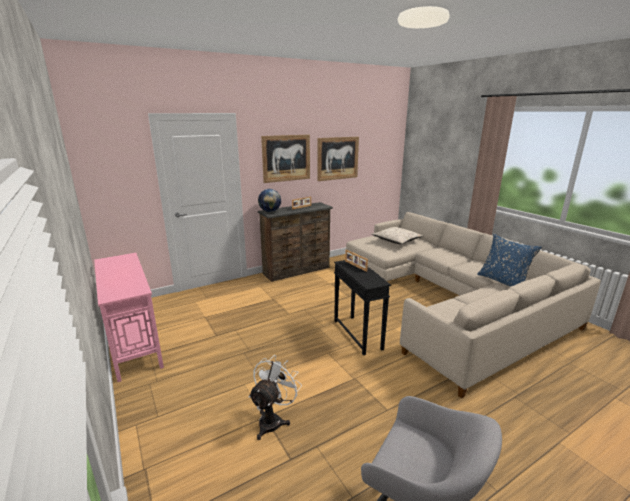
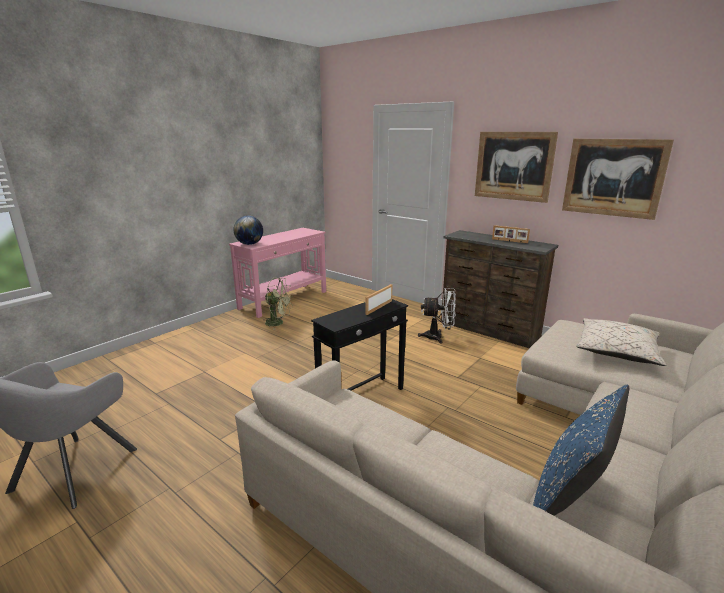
camera: 70 degrees right, 0 degrees up
(193, 355) = (278, 323): none -> green fan
(270, 211) = (464, 233): globe -> globe (249, 244)
(273, 420) = (201, 376): white fan -> white fan (438, 337)

